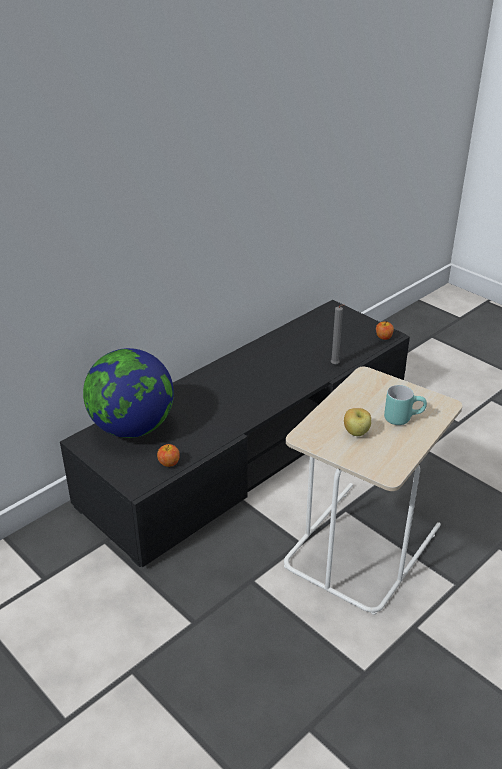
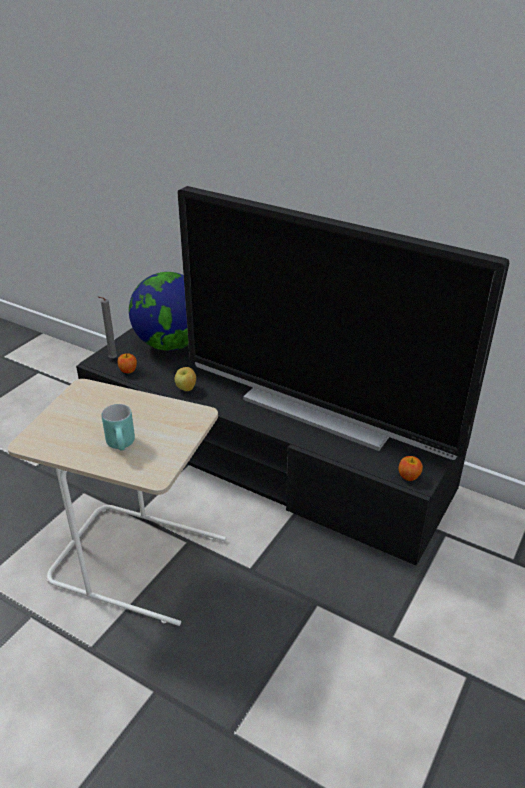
camera: 75 degrees right, 0 degrees up
(291, 359) = (319, 411): none -> television
(335, 365) = (324, 444): grey candle -> grey candle (112, 359)
(356, 433) = (92, 417): apple -> apple (186, 389)

